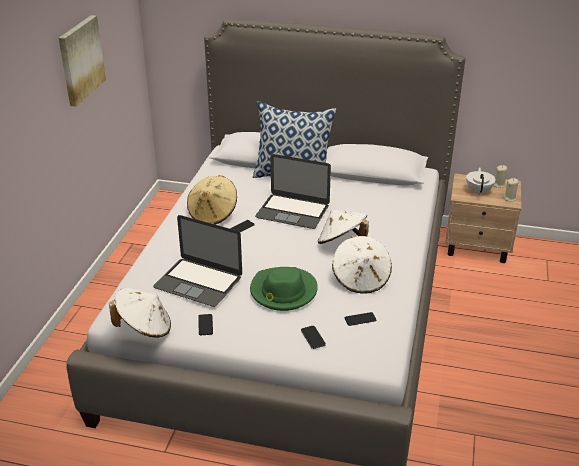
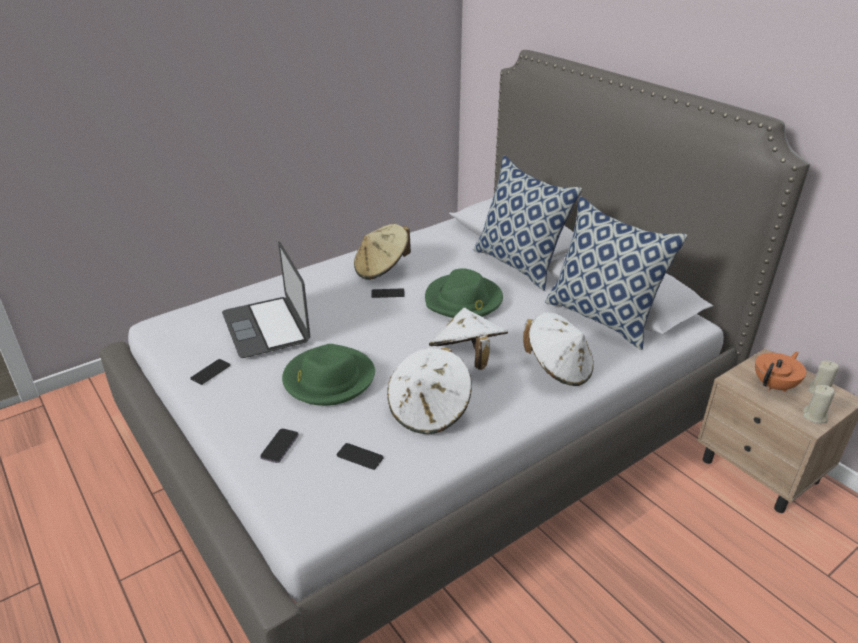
camera: 40 degrees right, 0 degrees up
(80, 60) = (324, 55): picture -> none
(144, 328) = (162, 346): white hat -> white hat (558, 369)
(292, 211) = (463, 300): laptop -> green hat
(378, 188) = (602, 318): none -> pillow
(479, 191) = (774, 385): white teapot -> orange teapot

